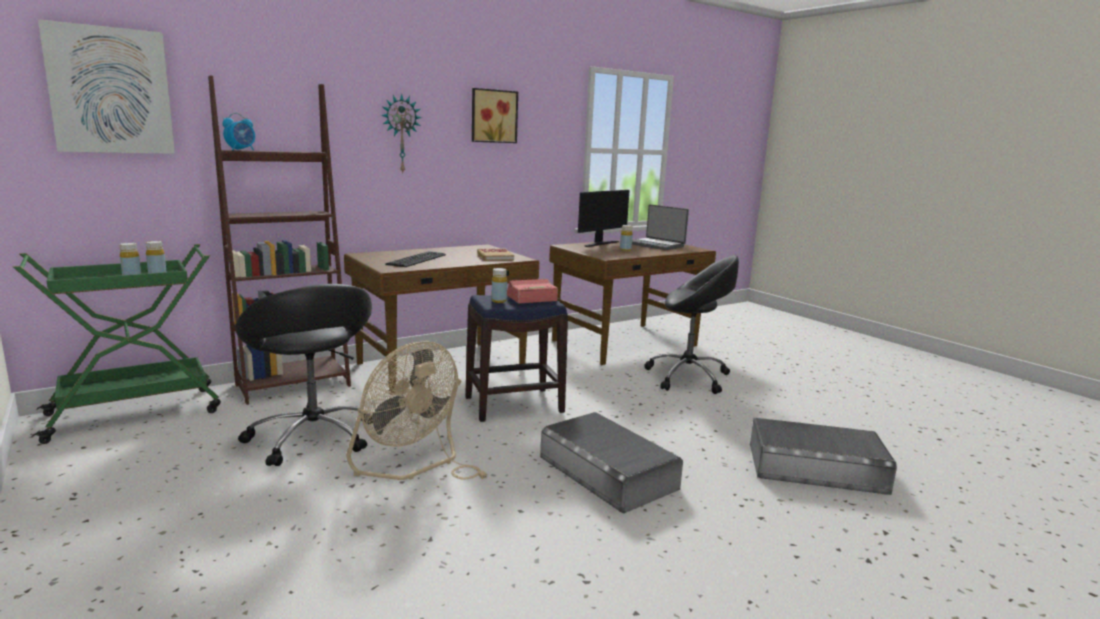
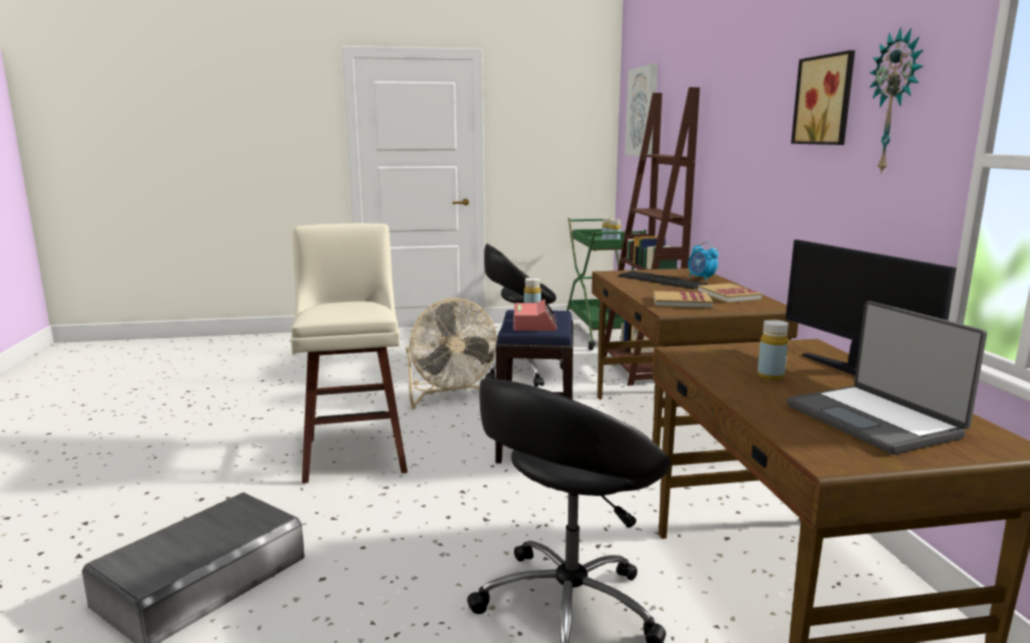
camera: 115 degrees right, 0 degrees up
(241, 150) = (656, 154): alarm clock -> alarm clock (701, 278)
(400, 134) = (744, 135): wall clock -> wall clock (896, 102)
(423, 463) = (449, 396): beige fan -> beige fan turned 90 degrees clockwise
(462, 250) = (729, 296): none -> book
(607, 472) = (356, 454): grey storage box -> beige stool
(656, 245) = (874, 420): laptop -> laptop turned 90 degrees counterclockwise

